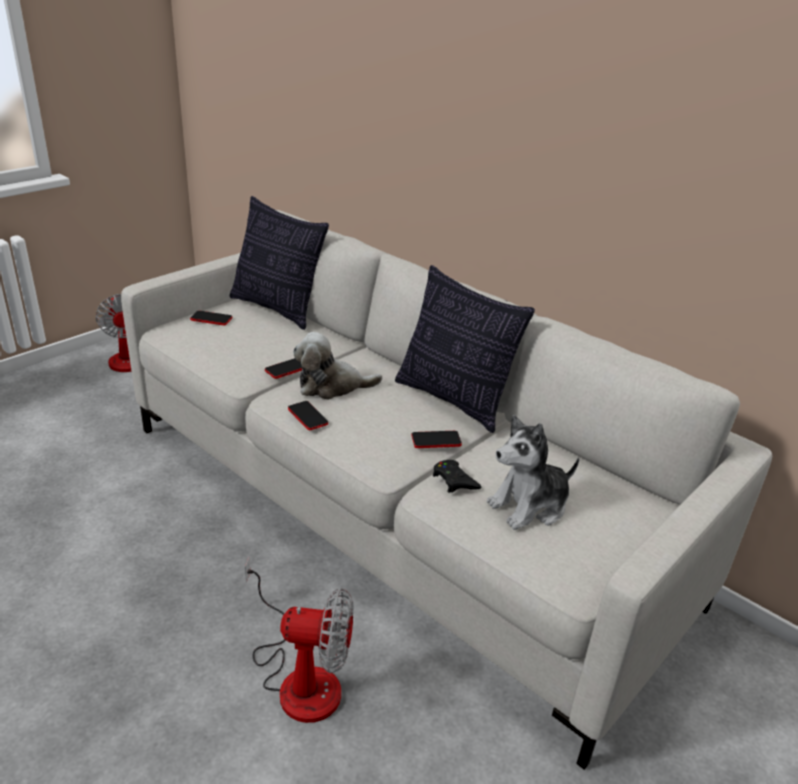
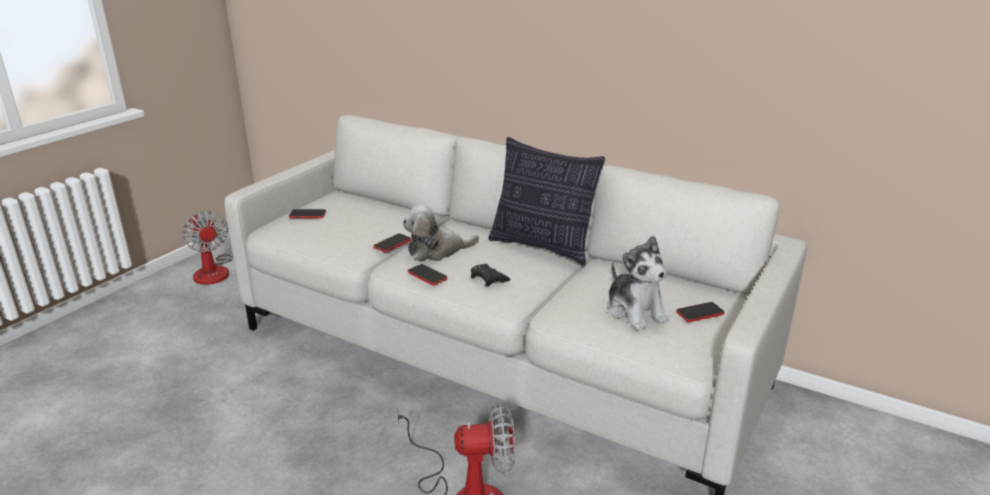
camera: 10 degrees left, 5 degrees down
(277, 309) = (362, 200): pillow -> none
(436, 440) = (541, 277): phone -> phone (700, 313)
(454, 480) = (568, 303): black game controller -> black game controller (488, 278)
(529, 506) = (635, 311): plush toy -> plush toy turned 75 degrees counterclockwise

